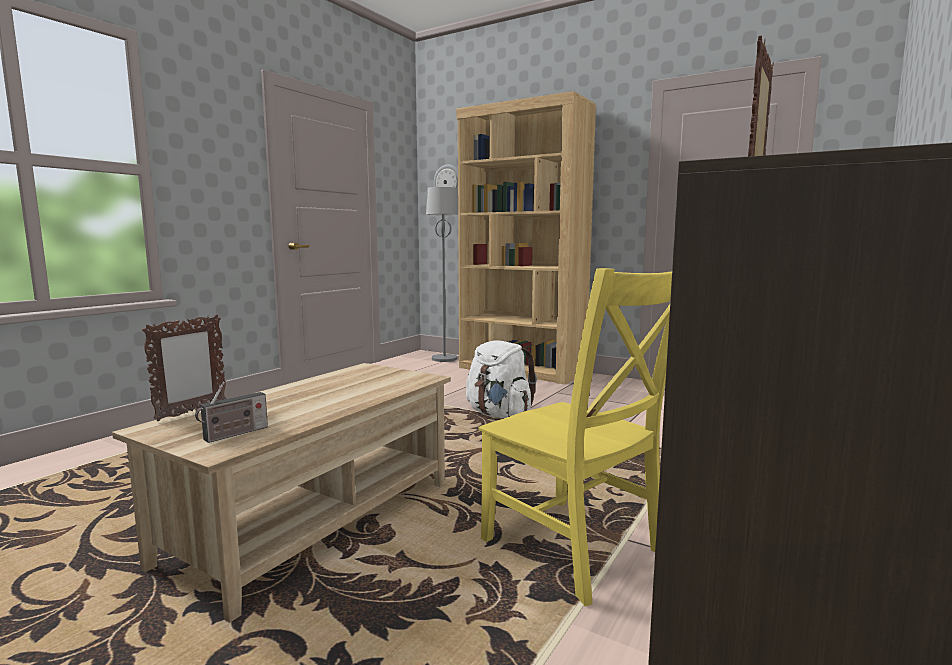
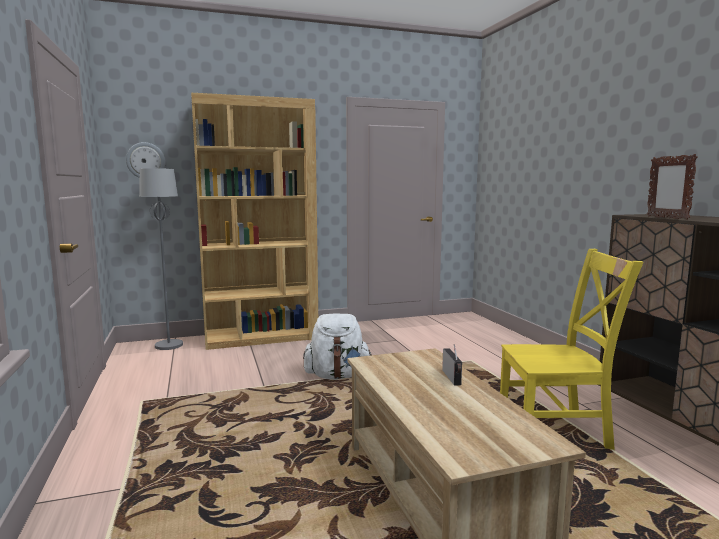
camera: 50 degrees left, 0 degrees up
(191, 412) = (426, 439): picture frame -> none
(233, 434) = (514, 433): radio -> radio (452, 378)

